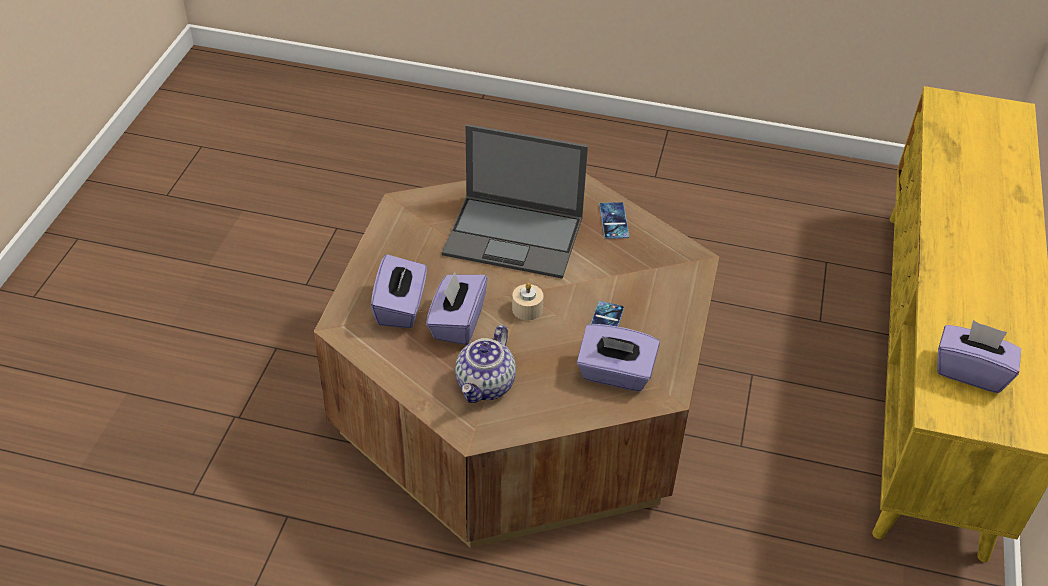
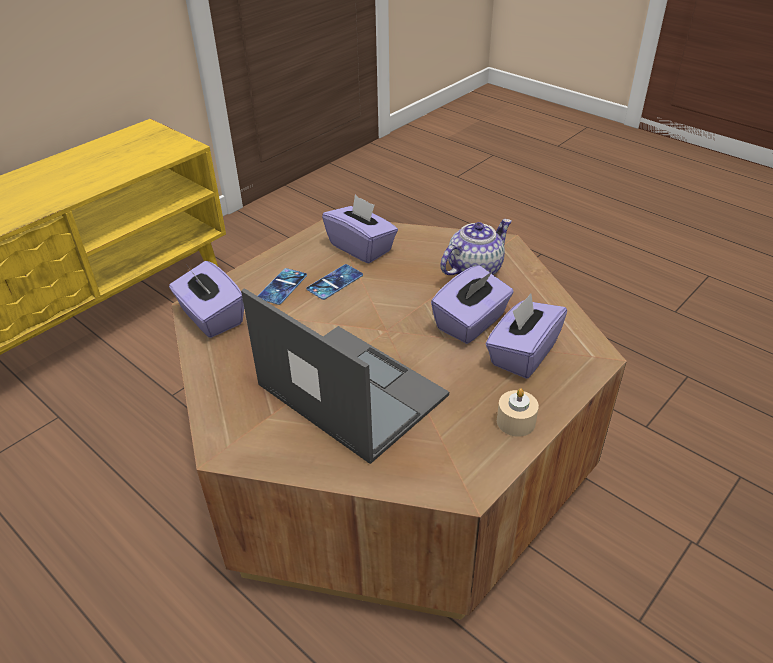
camera: 150 degrees left, 5 degrees down
(527, 309) = (395, 314): beige candle -> beige candle (516, 421)
(614, 221) = (228, 370): phone -> phone (282, 286)
(970, 371) = (130, 156): purple tissue box -> purple tissue box (211, 317)

